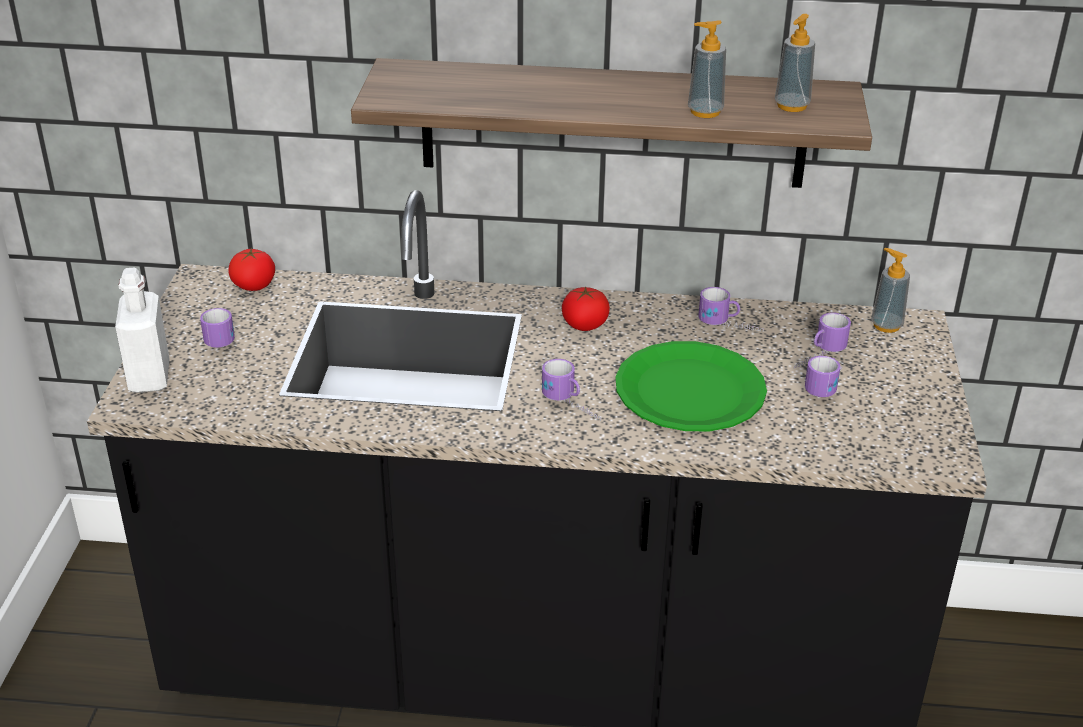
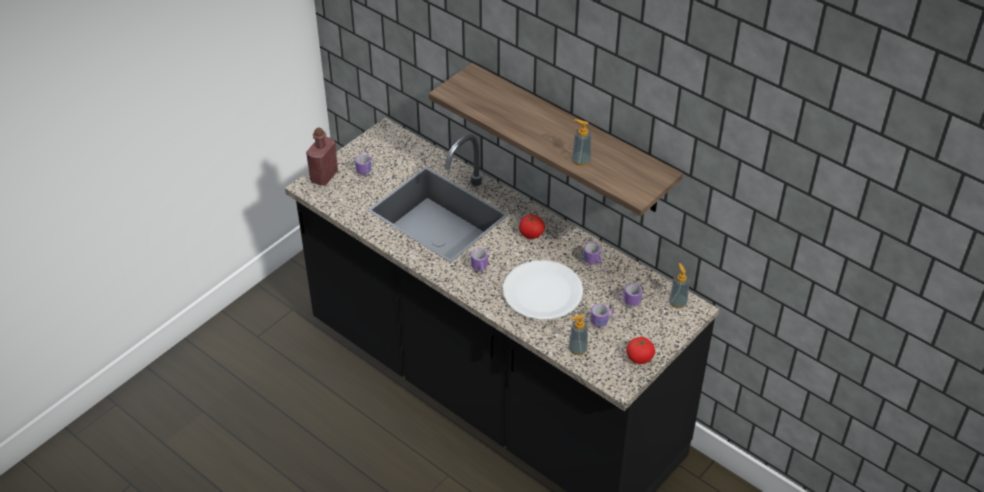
camera: 35 degrees right, 10 degrees up
(149, 377) = (324, 176): white bottle -> red bottle
(253, 286) = (405, 144): tomato -> tomato (639, 358)
(690, 390) = (543, 292): green plate -> white plate
(791, 106) = (627, 174): soap dispenser -> soap dispenser (577, 349)

